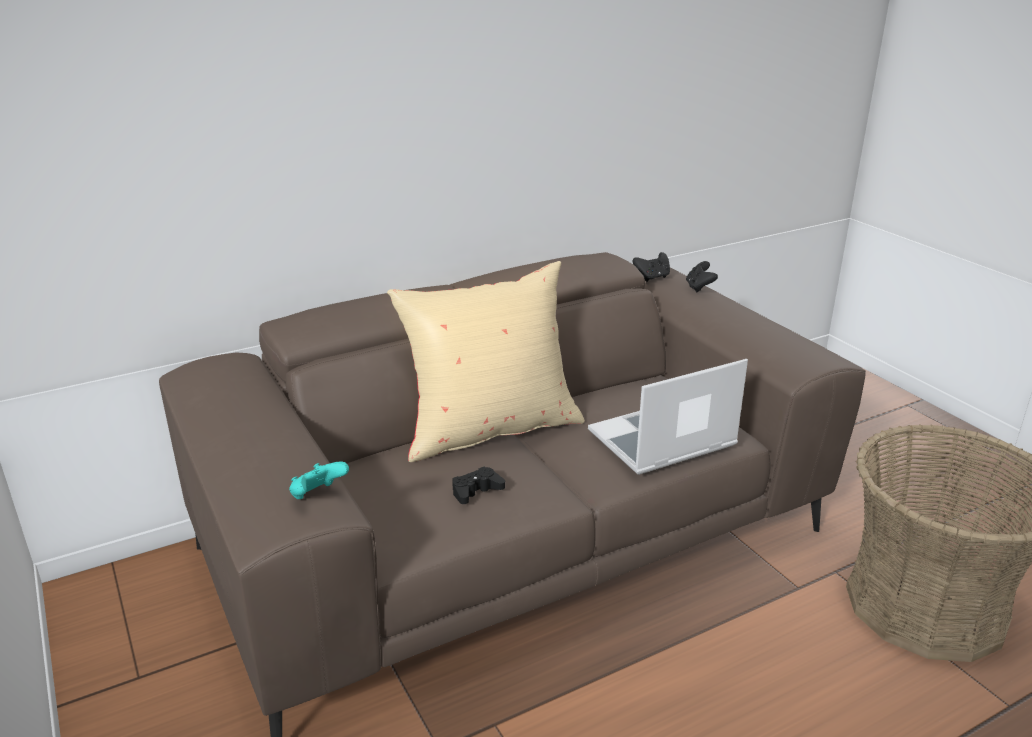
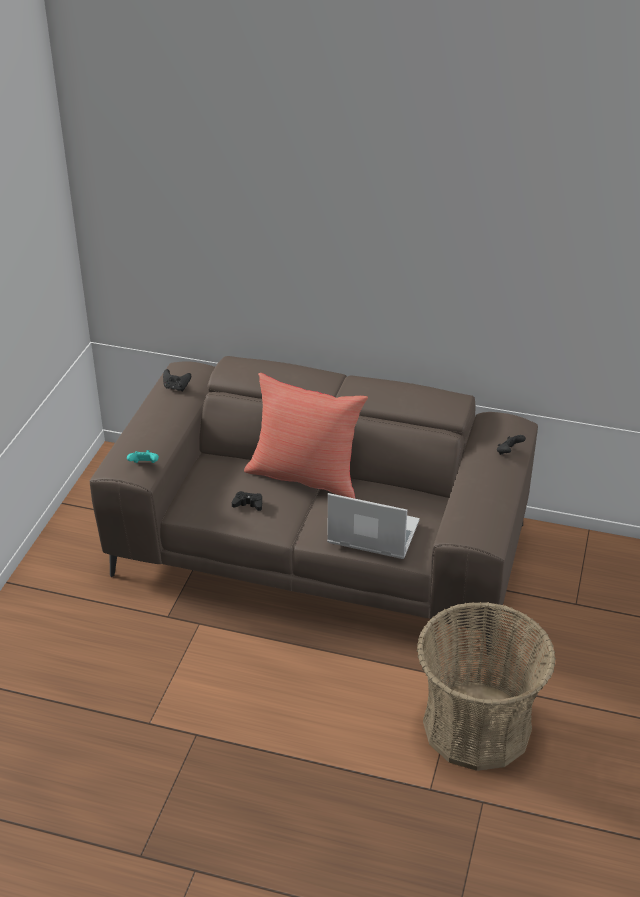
camera: 45 degrees right, 10 degrees up
(490, 429) = (305, 476): beige pillow -> red pillow
(652, 277) = (495, 429): black game controller -> black game controller (176, 387)

